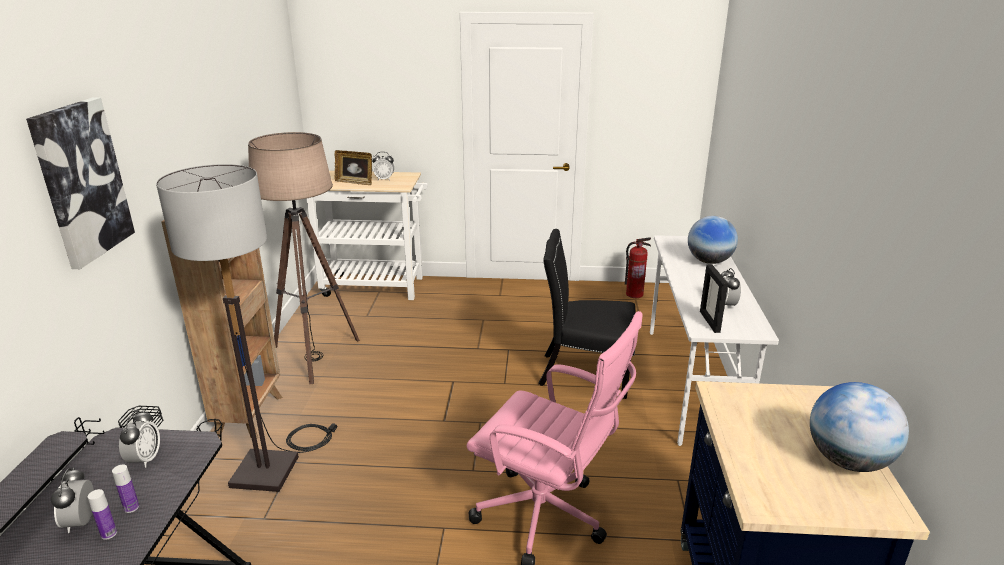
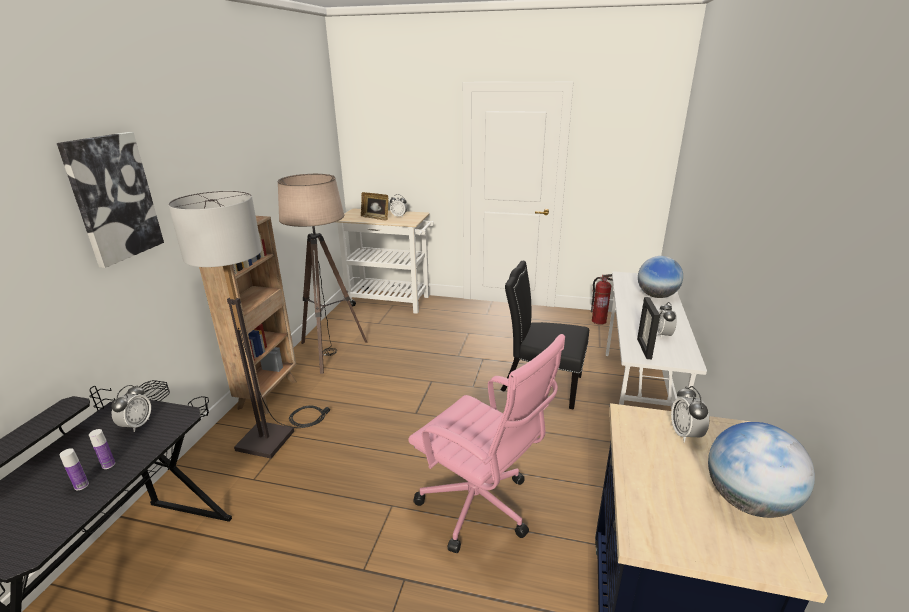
camera: 10 degrees right, 0 degrees up
(81, 522) = (66, 472): alarm clock -> alarm clock (685, 434)

